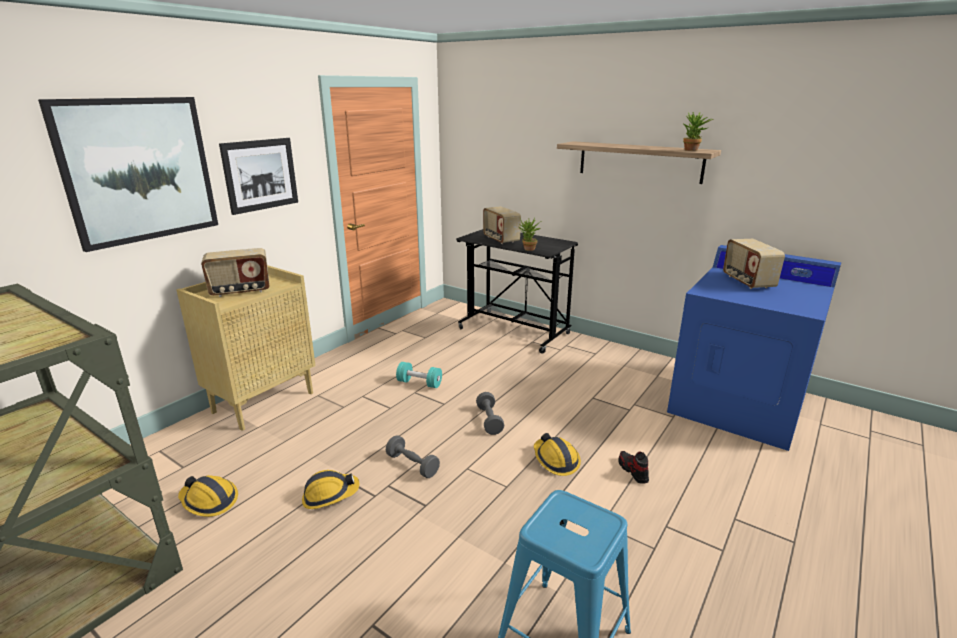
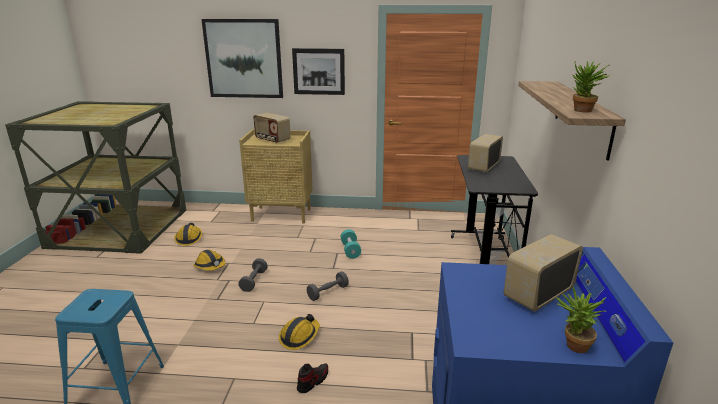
camera: 60 degrees right, 0 degrees up
(528, 250) = (472, 181): potted plant -> potted plant (572, 346)

